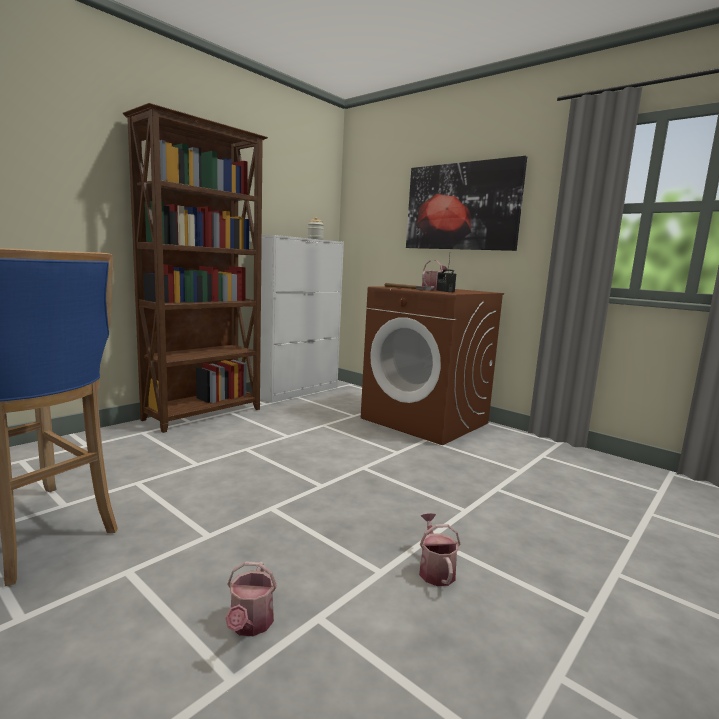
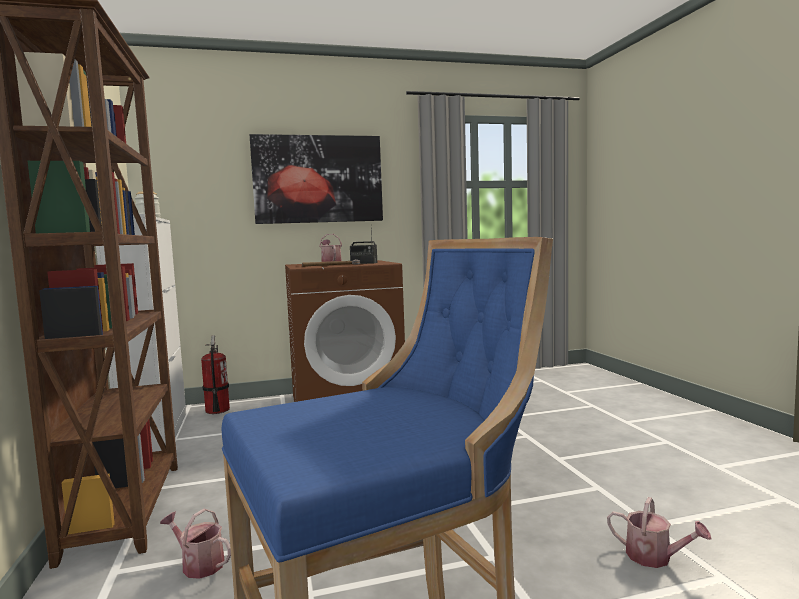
camera: 55 degrees left, 5 degrees down
(352, 392) = (217, 410): none -> fire extinguisher
(435, 570) = (603, 468): watering can -> watering can (199, 564)

